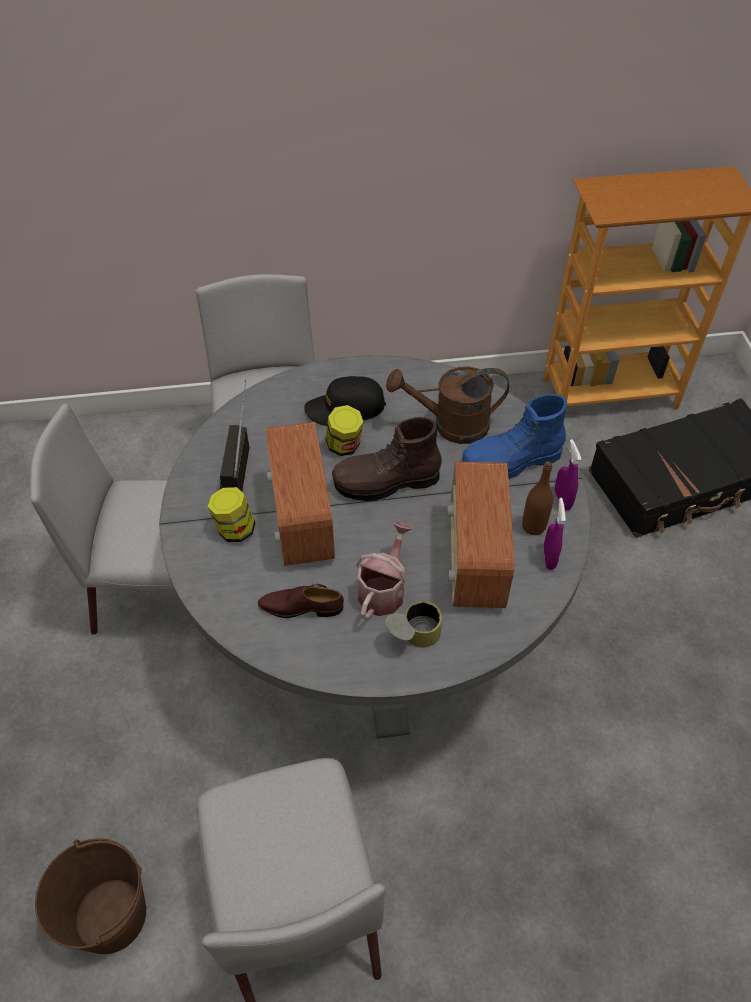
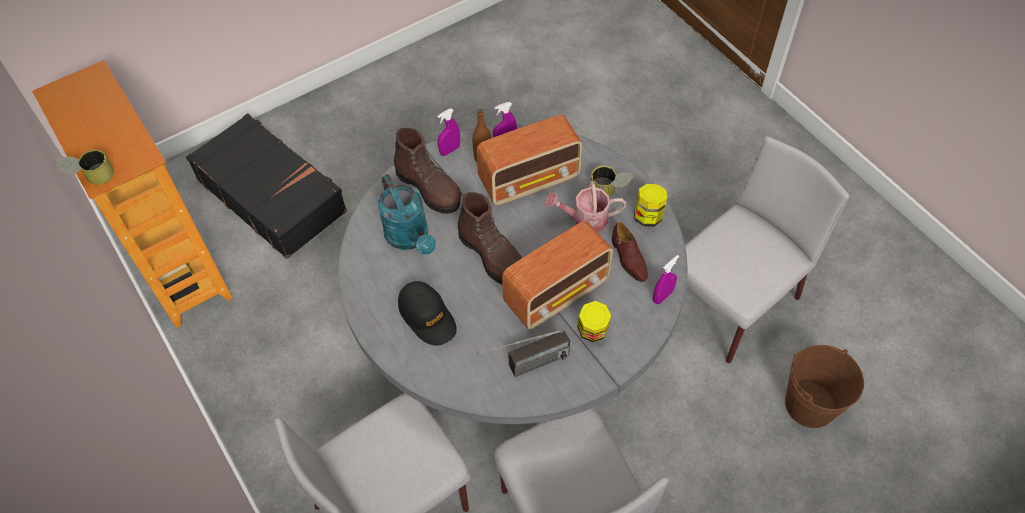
camera: 115 degrees left, 5 degrees up
(229, 616) = (662, 296): none -> purple spray bottle
(344, 446) = (470, 298): jar -> jar (648, 216)
(450, 425) = (410, 238): brown watering can -> turquoise watering can
(511, 462) = (429, 189): blue boot -> brown boot
(598, 182) = (91, 177): none -> can

